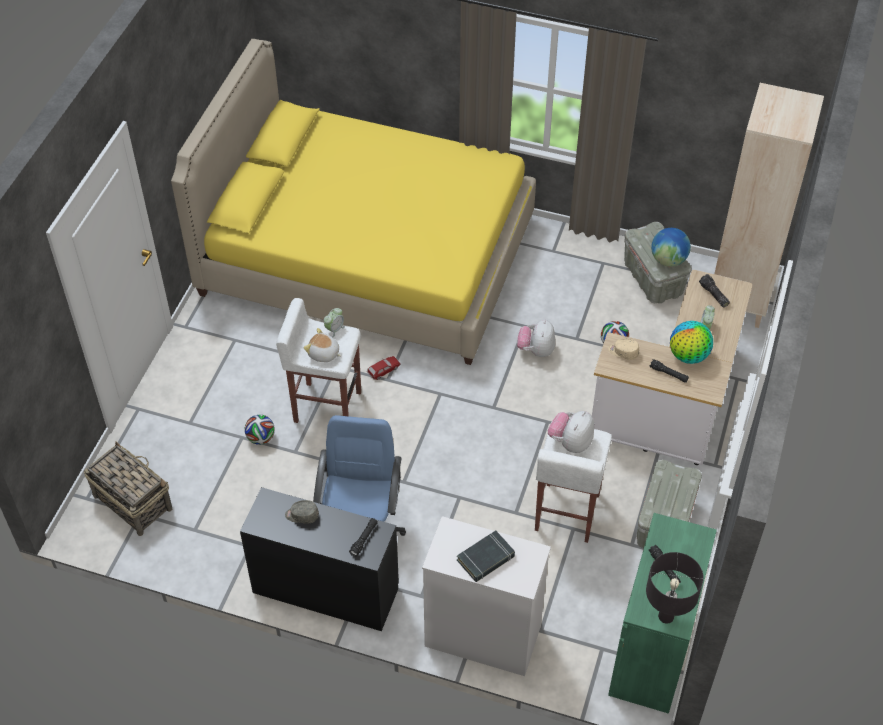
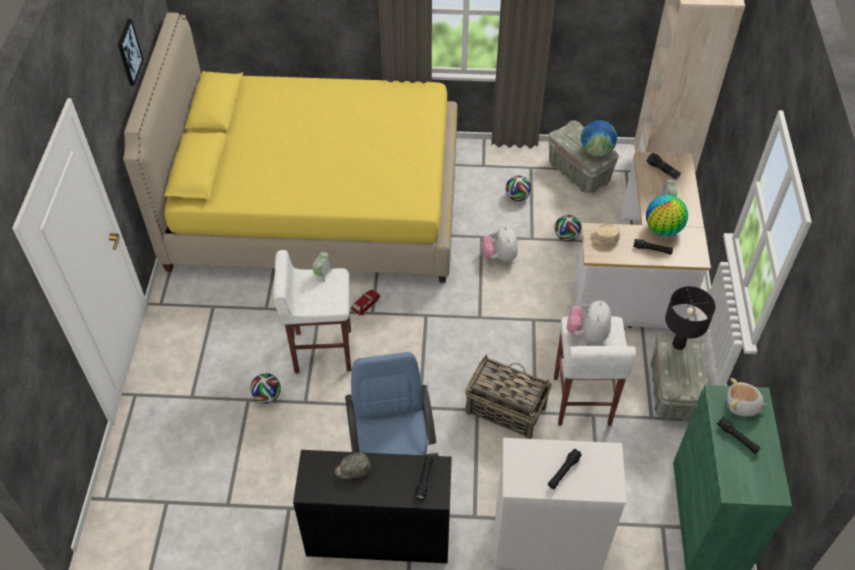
camera: 15 degrees left, 0 degrees up
(132, 501) = (154, 491): basket -> basket (505, 409)
(199, 77) = (129, 52): none -> picture
(323, 354) = (320, 300): plush toy -> plush toy (742, 405)
(486, 558) = (563, 471): black book -> black flashlight
(577, 292) = (517, 197): none -> football
(665, 617) = (759, 488): black table lamp -> black table lamp (678, 344)

